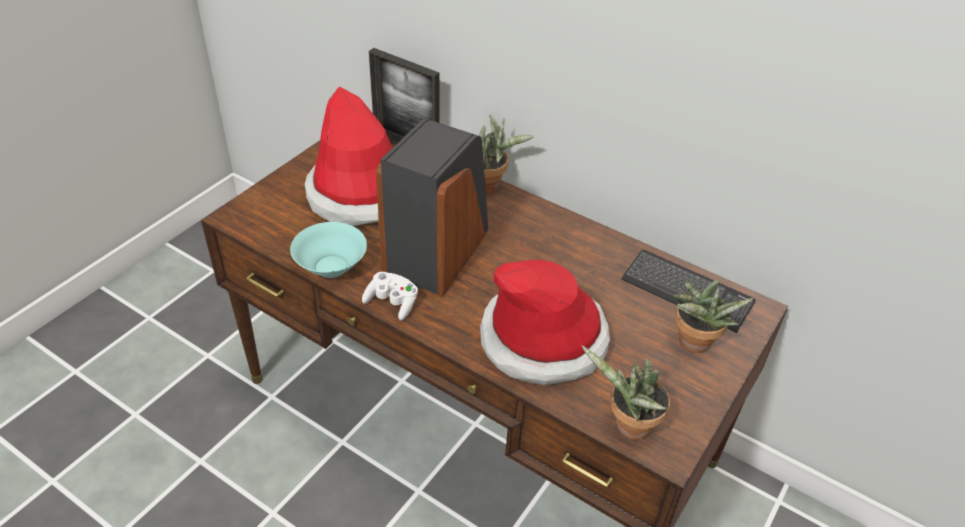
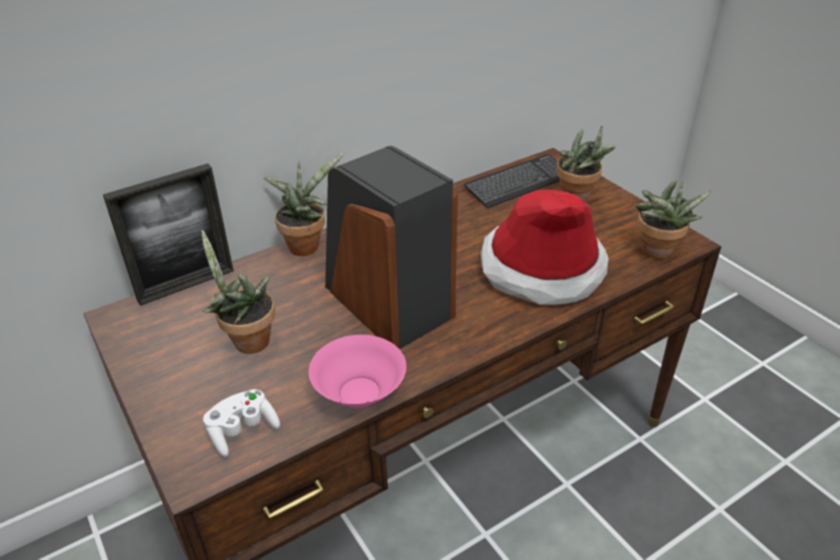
camera: 65 degrees left, 5 degrees down
(330, 266) = (359, 393): turquoise bowl -> pink bowl
(361, 195) = (247, 340): hat -> potted plant
(392, 303) = (447, 355): white game controller -> white game controller (242, 431)

